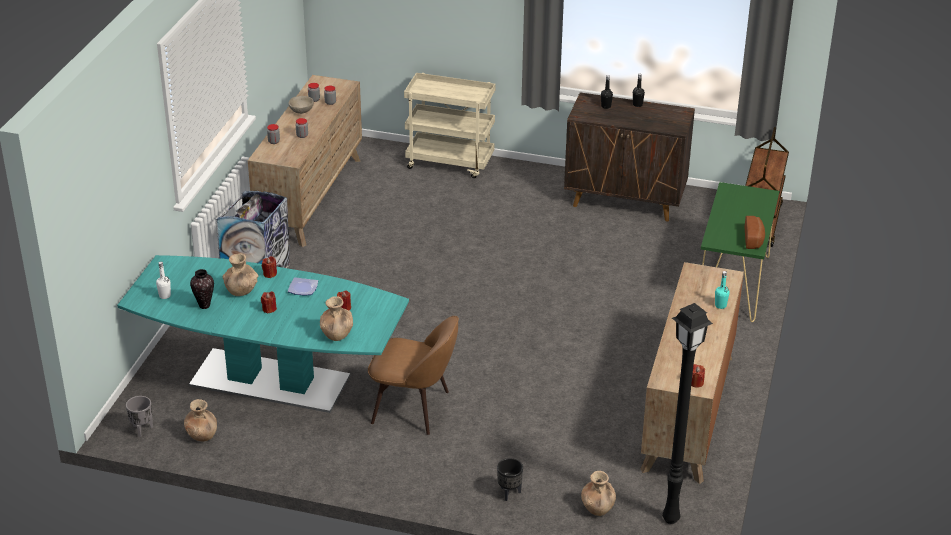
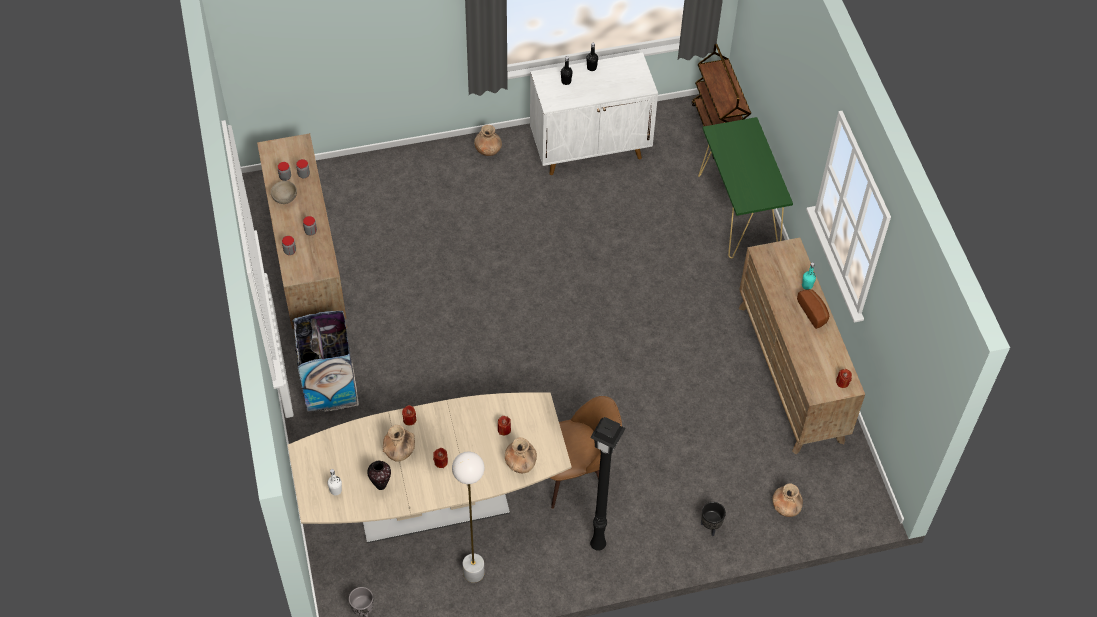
camera: 30 degrees left, 20 degrees up
(202, 435) = (420, 592): brown vase -> brown vase (488, 150)
(260, 440) = (473, 573): none -> white floor lamp
(270, 381) = (433, 502): turquoise dining table -> beige dining table
(303, 288) = (452, 422): plate -> none
(450, 163) = (406, 165): beige cart -> none
(626, 201) = (591, 149): brown cabinet -> white cabinet
(670, 520) = (845, 492): black floor lamp -> black floor lamp (598, 546)
(754, 239) = (773, 186): bread -> bread (814, 312)

